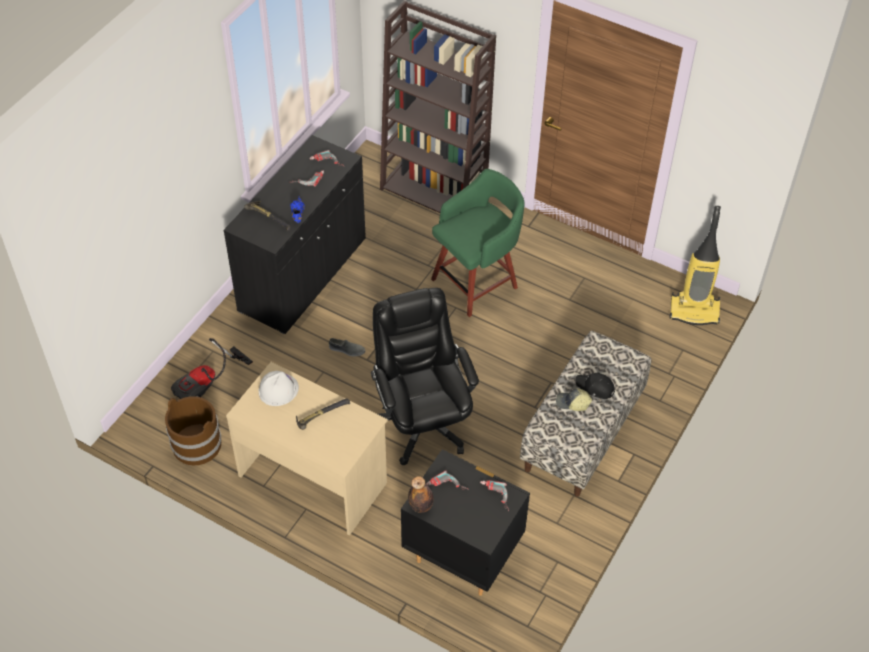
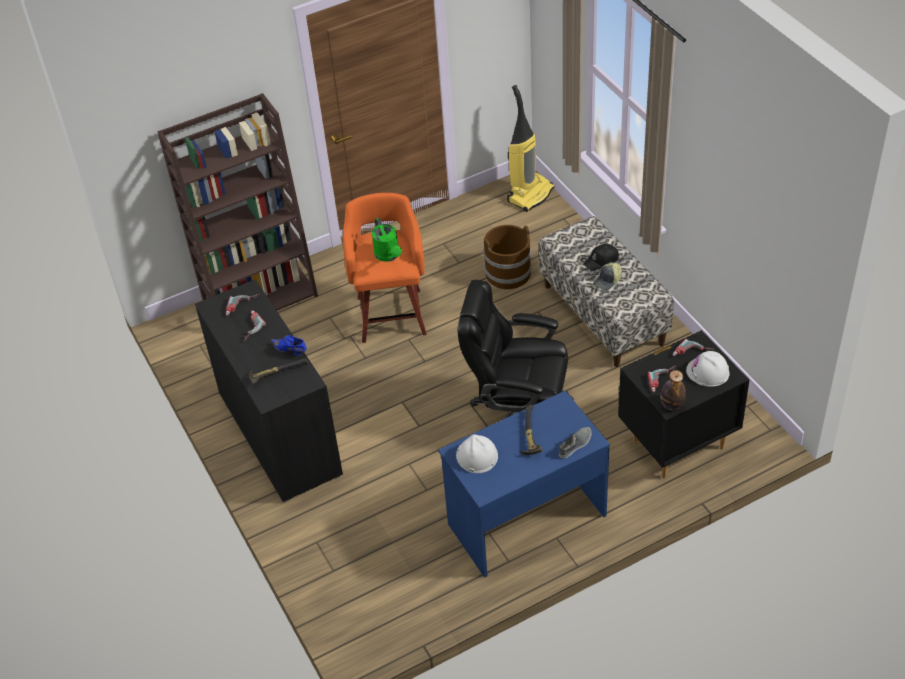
camera: 55 degrees left, 5 degrees down
(196, 444) = (422, 598): brown bucket -> brown bucket (507, 273)
(208, 385) = (356, 561): vacuum cleaner -> none
(313, 478) = (525, 519): beige desk -> blue desk
(347, 350) = (396, 436): grey shoe -> grey shoe (575, 444)
(474, 232) = (389, 256): none -> green watering can
(477, 282) = (391, 313): green stool -> orange stool
(479, 518) = (707, 372): none -> white hard hat

